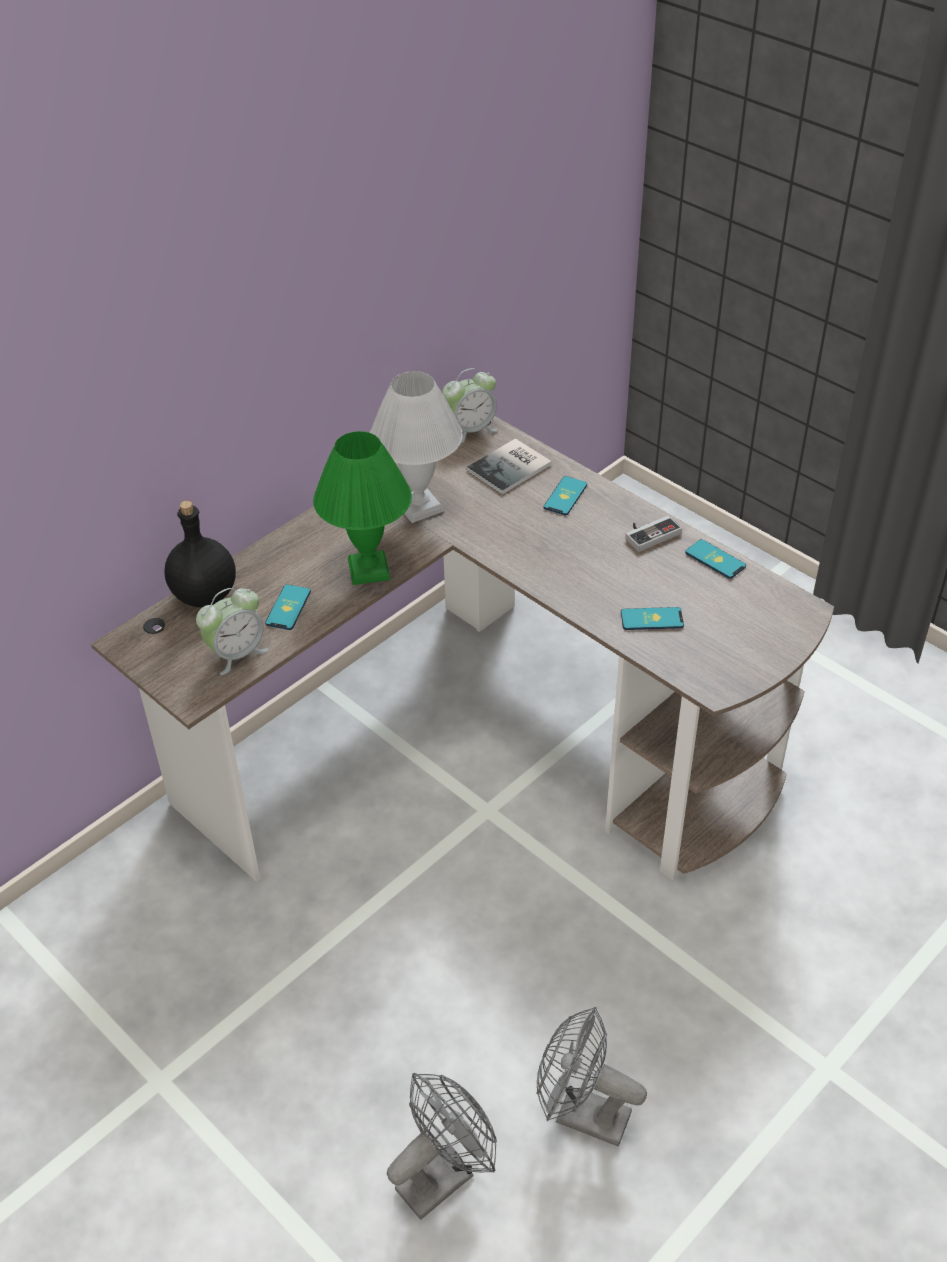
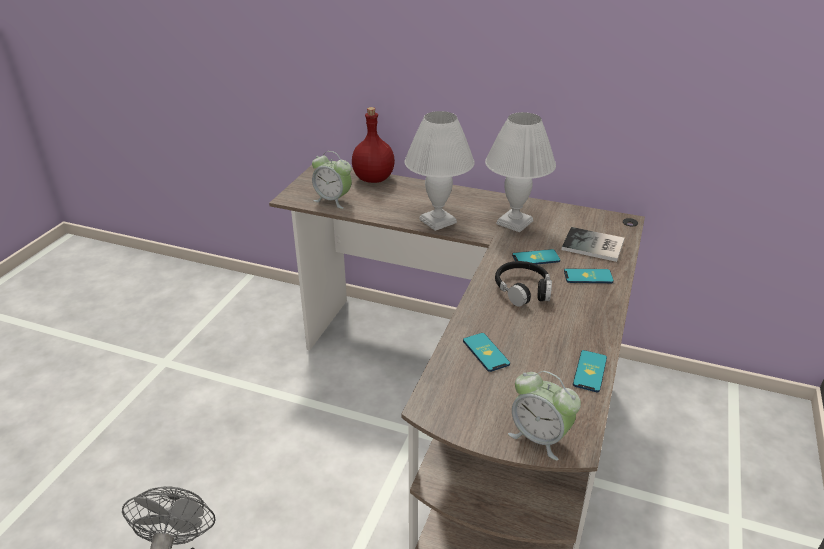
camera: 65 degrees right, 10 degrees down
(203, 596) = (373, 179): black bottle -> red bottle
(288, 607) = (382, 205): phone -> phone (536, 258)
(368, 569) = (438, 220): green table lamp -> white table lamp
(443, 1174) = (121, 504): grey fan -> none
(470, 430) = (614, 220): alarm clock -> alarm clock (539, 437)
(560, 552) = (523, 289): none -> black headphones
(649, 533) = (587, 327): game controller -> none

